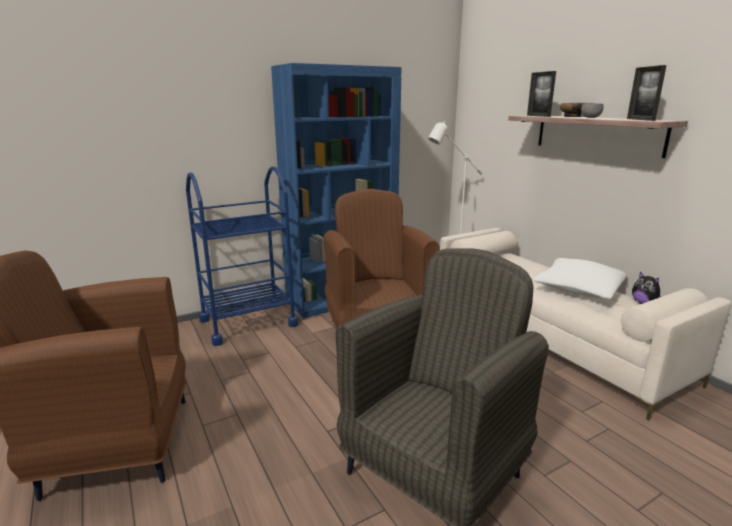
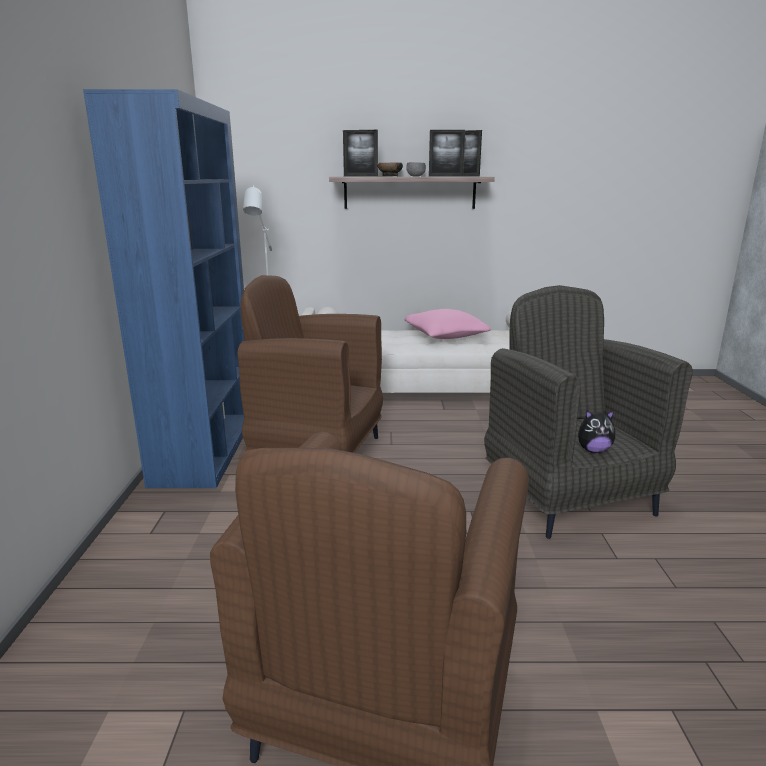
camera: 60 degrees left, 0 degrees up
(248, 322) = (162, 532): blue cart -> none
(578, 290) = (445, 336): white pillow -> pink pillow
(614, 119) = (445, 176): none -> picture frame
(644, 303) = (490, 330): plush toy -> plush toy (593, 450)

